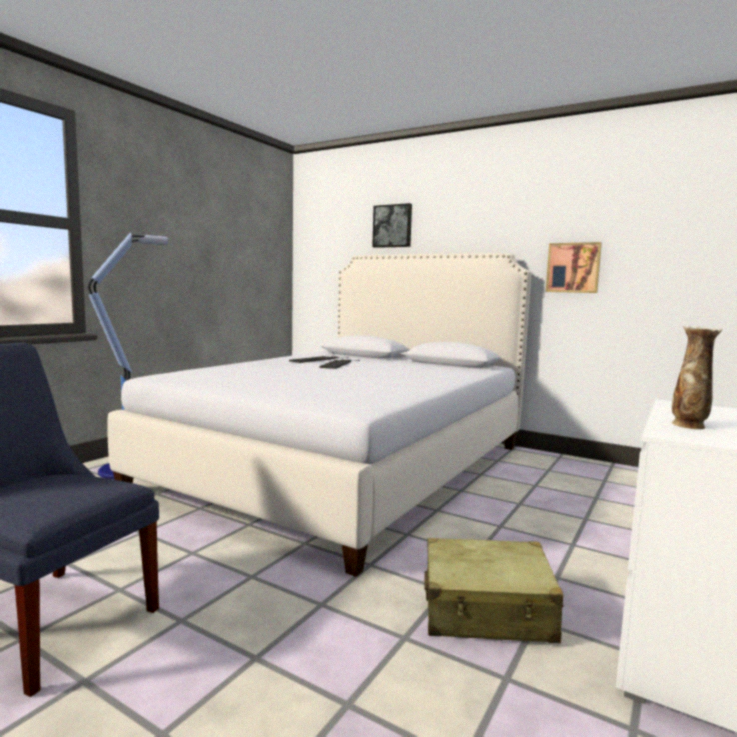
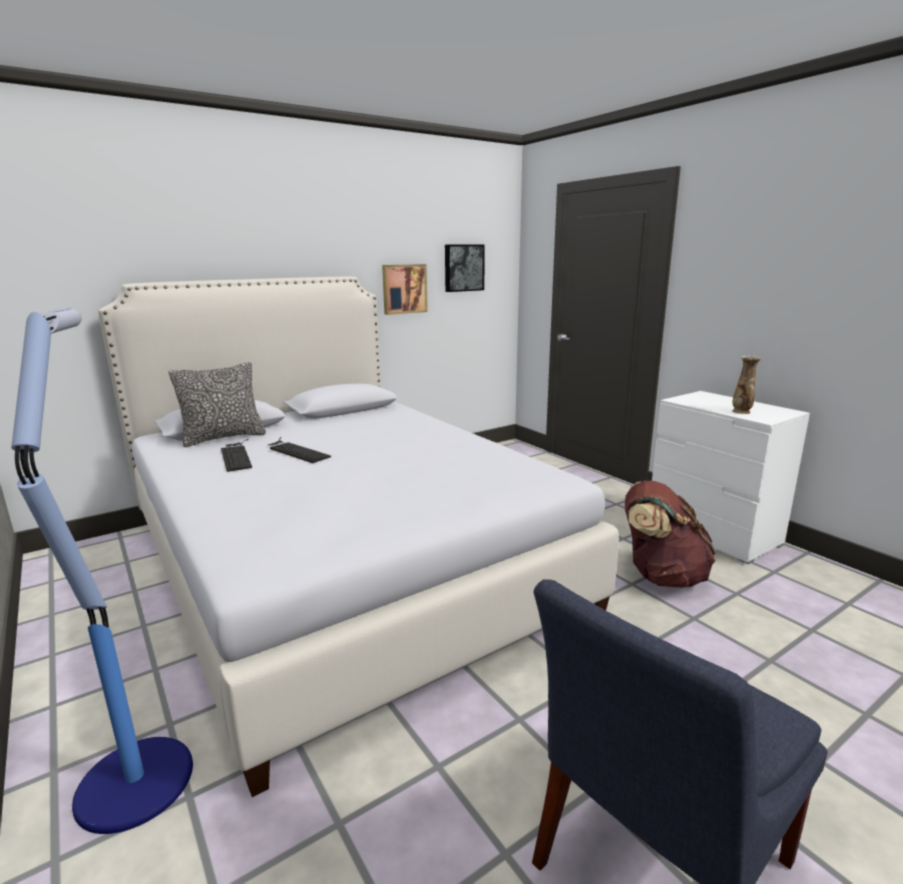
camera: 65 degrees left, 10 degrees up
(347, 356) = (223, 437): none -> pillow
(393, 226) = (179, 237): picture -> picture (463, 268)
(487, 610) = (661, 576): beige suitcase -> brown backpack

